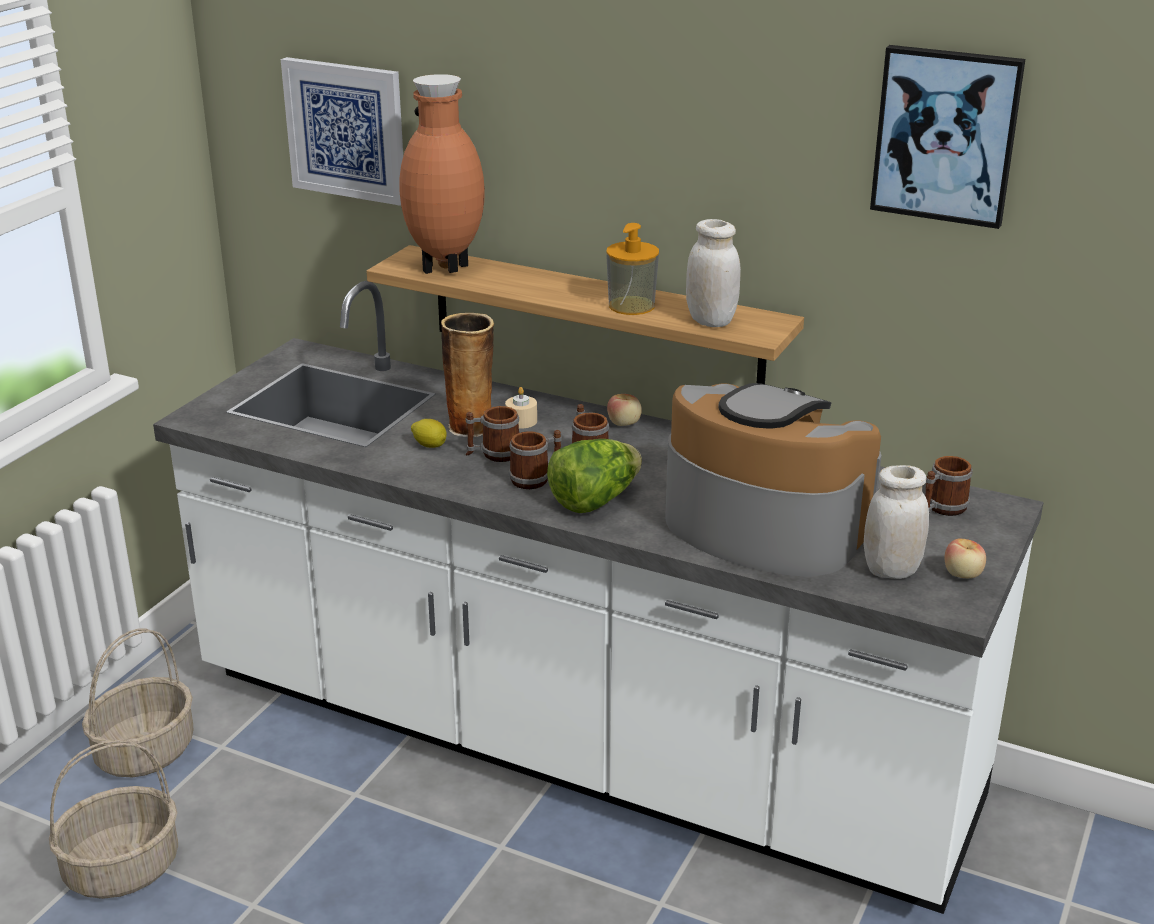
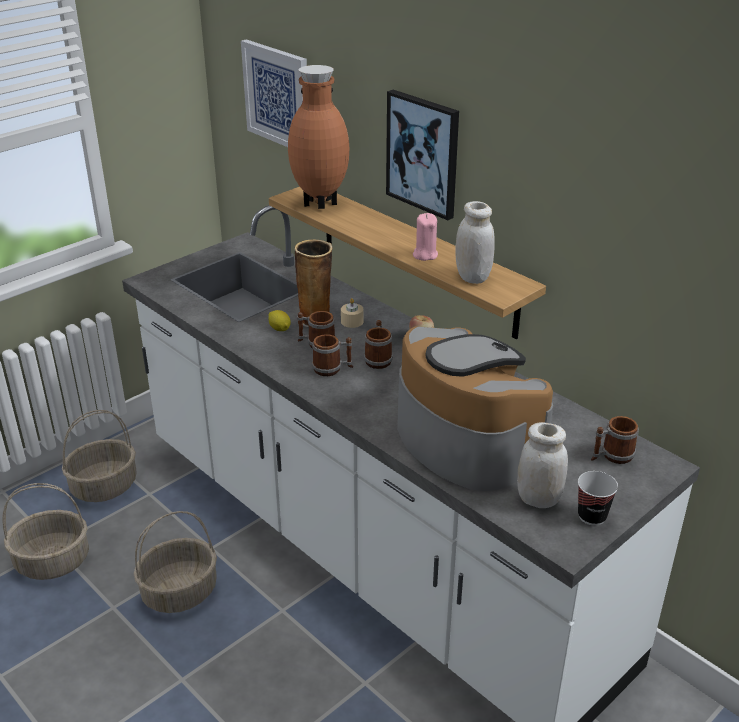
camera: 20 degrees right, 5 degrees up
(341, 862) = (179, 593): none -> basket
(594, 501) = (360, 394): lettuce -> none
(631, 306) = (425, 255): soap dispenser -> pink candle
(946, 135) = (651, 164): picture -> picture (423, 153)
(963, 575) = (592, 516): apple -> cup

